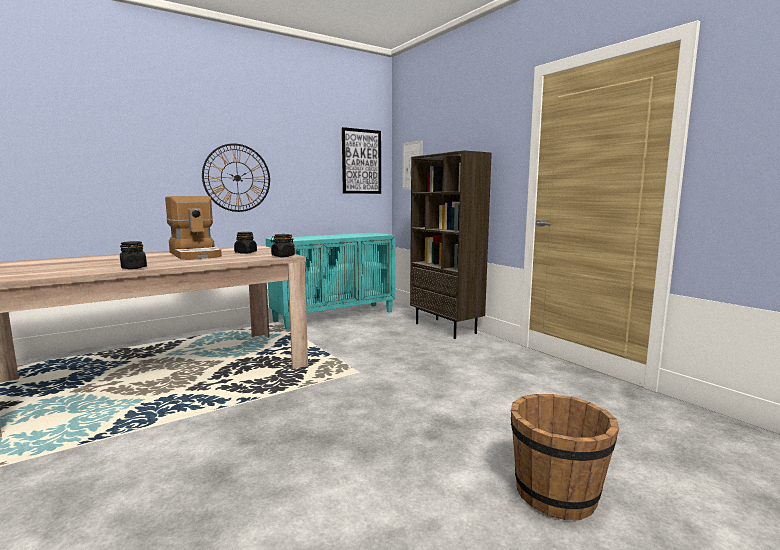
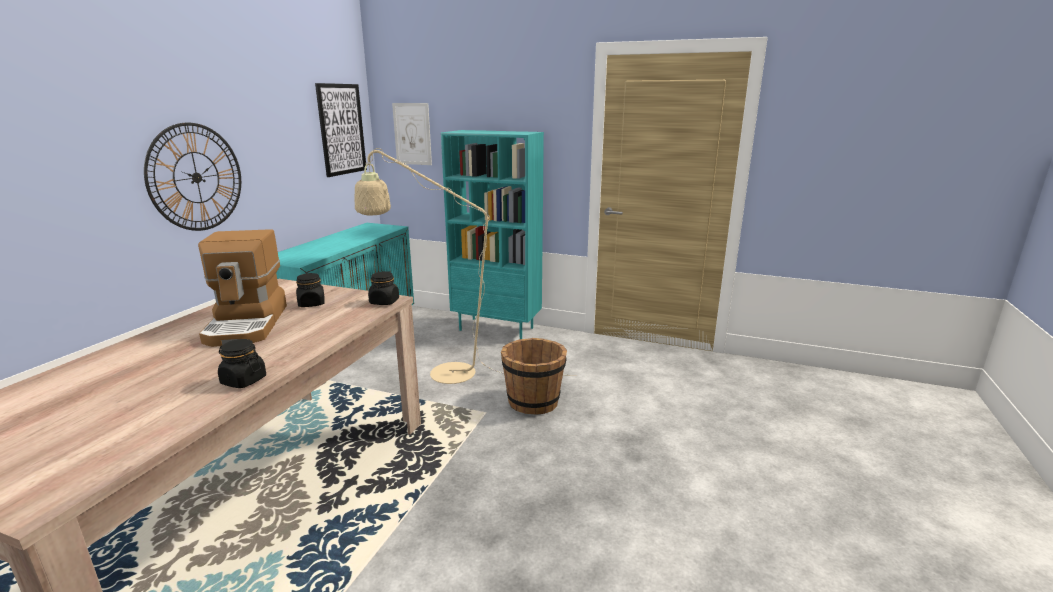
camera: 35 degrees left, 10 degrees up
(196, 254) = (248, 324): coffee machine -> coffee machine turned 60 degrees clockwise
(365, 343) = (440, 372): none -> beige floor lamp
(446, 328) = (497, 329): brown bookcase -> turquoise bookcase
(556, 494) = (764, 469): brown bucket -> brown bucket (533, 401)

